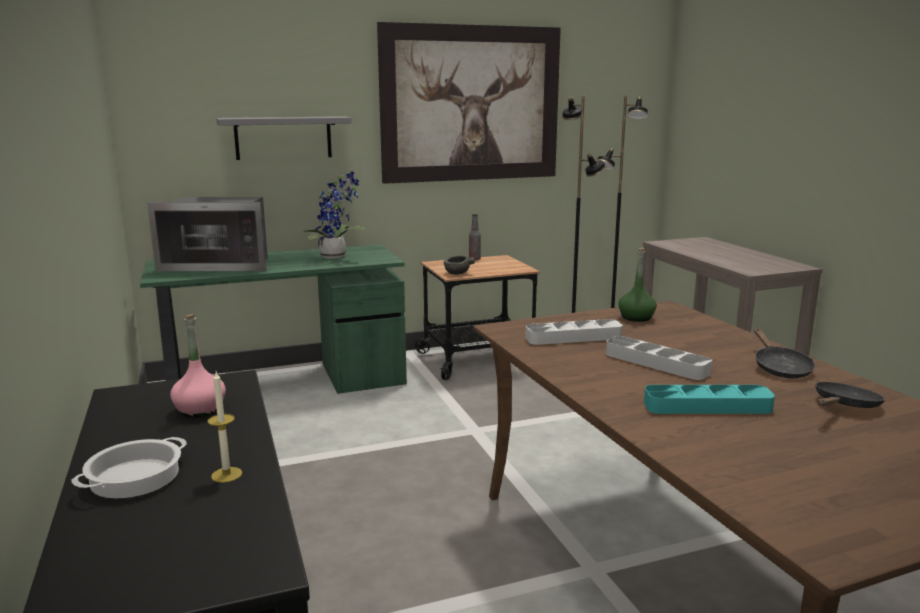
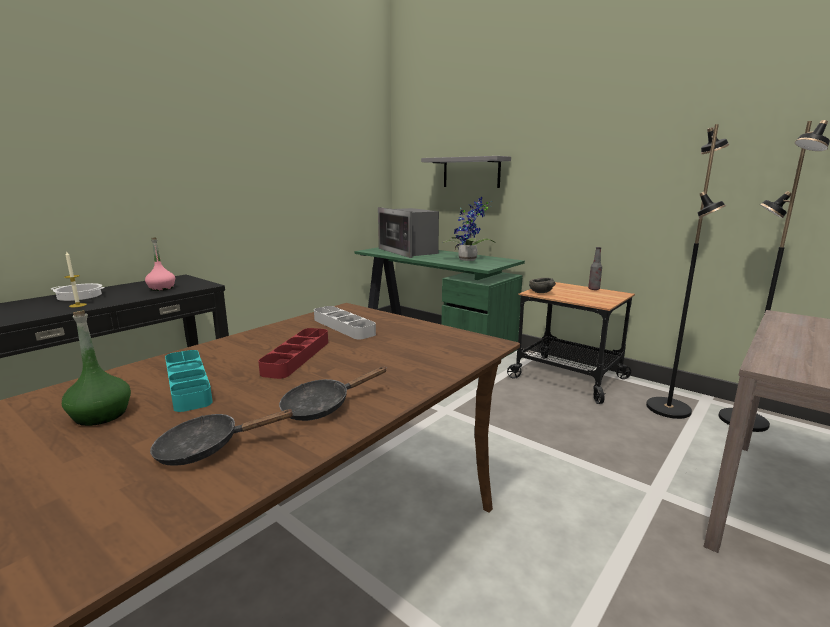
camera: 60 degrees right, 0 degrees up
(471, 104) = (621, 143): picture -> none
(636, 317) = (430, 337): green bottle -> green bottle (100, 415)
(656, 363) = (297, 357): grey tray -> red tray
(844, 405) = (207, 448): black frying pan -> black frying pan turned 150 degrees clockwise

